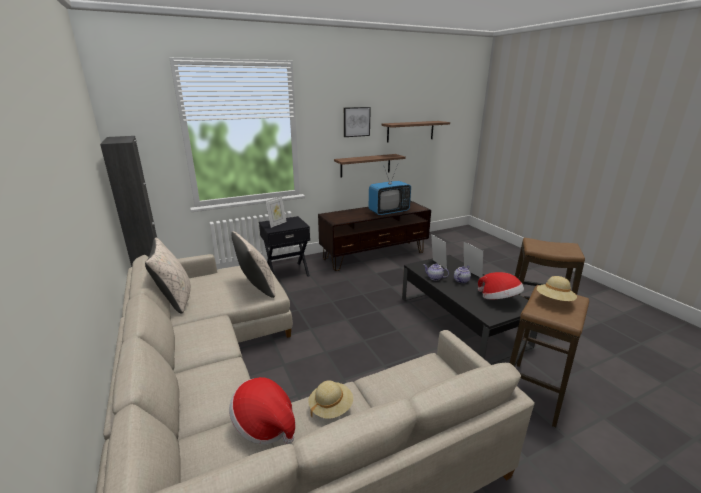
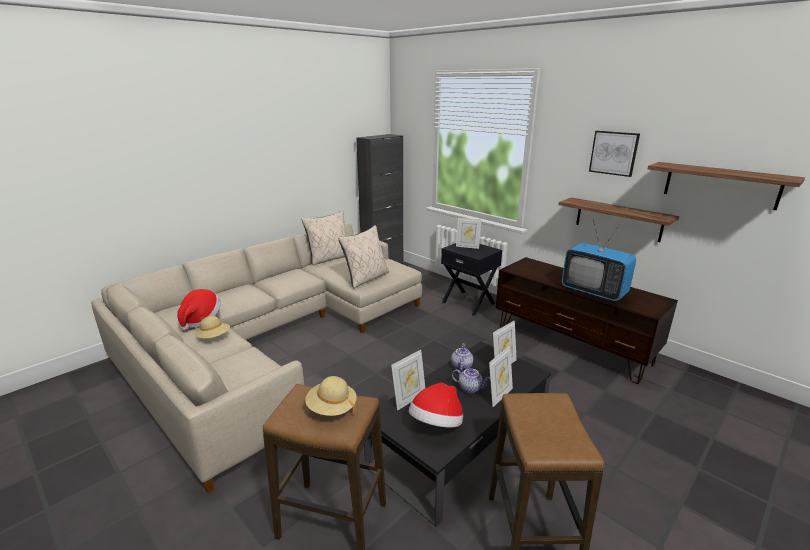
camera: 70 degrees right, 0 degrees up
(471, 304) = (409, 399): none -> picture frame

